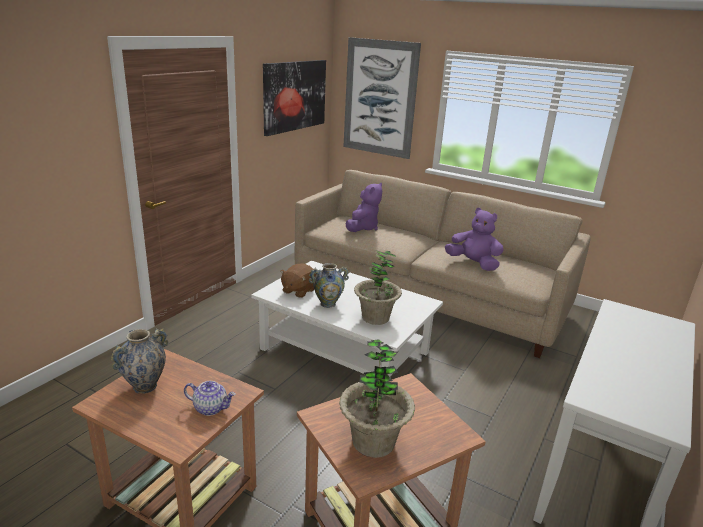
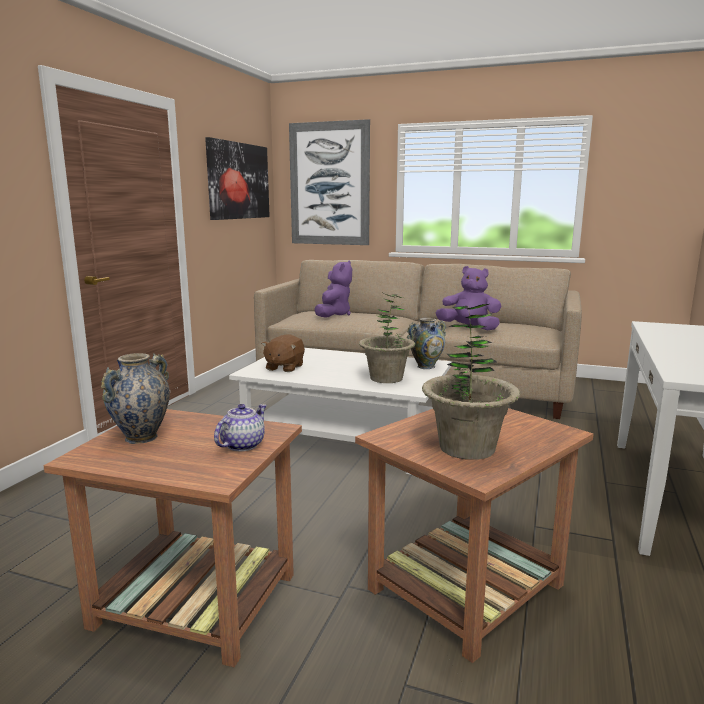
camera: 10 degrees left, 10 degrees down
(211, 408) = (242, 445): teapot -> teapot turned 60 degrees counterclockwise
(328, 304) = (325, 373): vase -> vase (426, 366)

